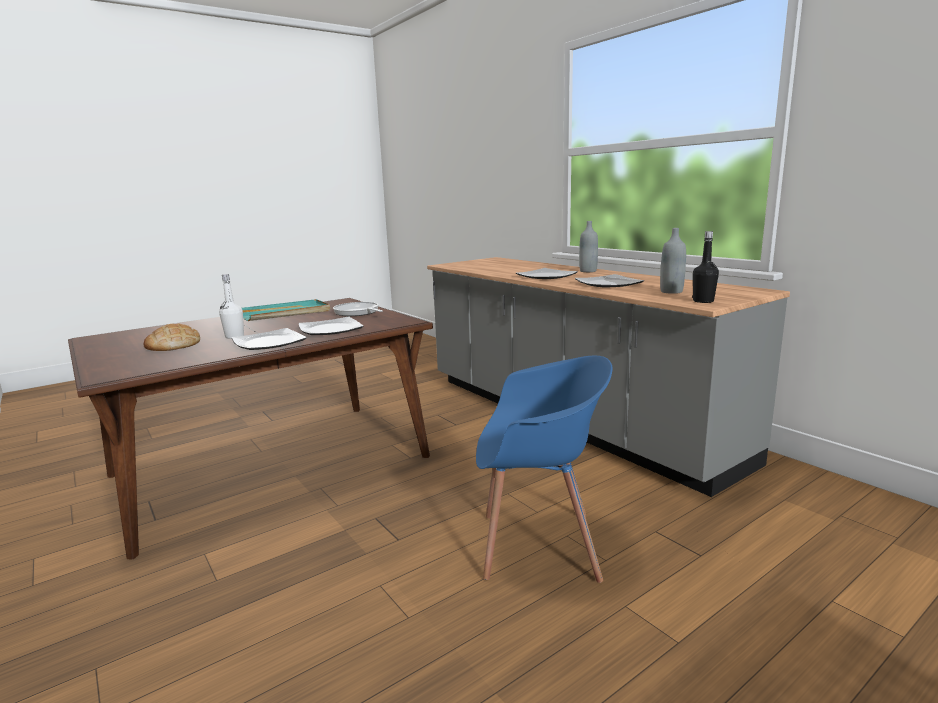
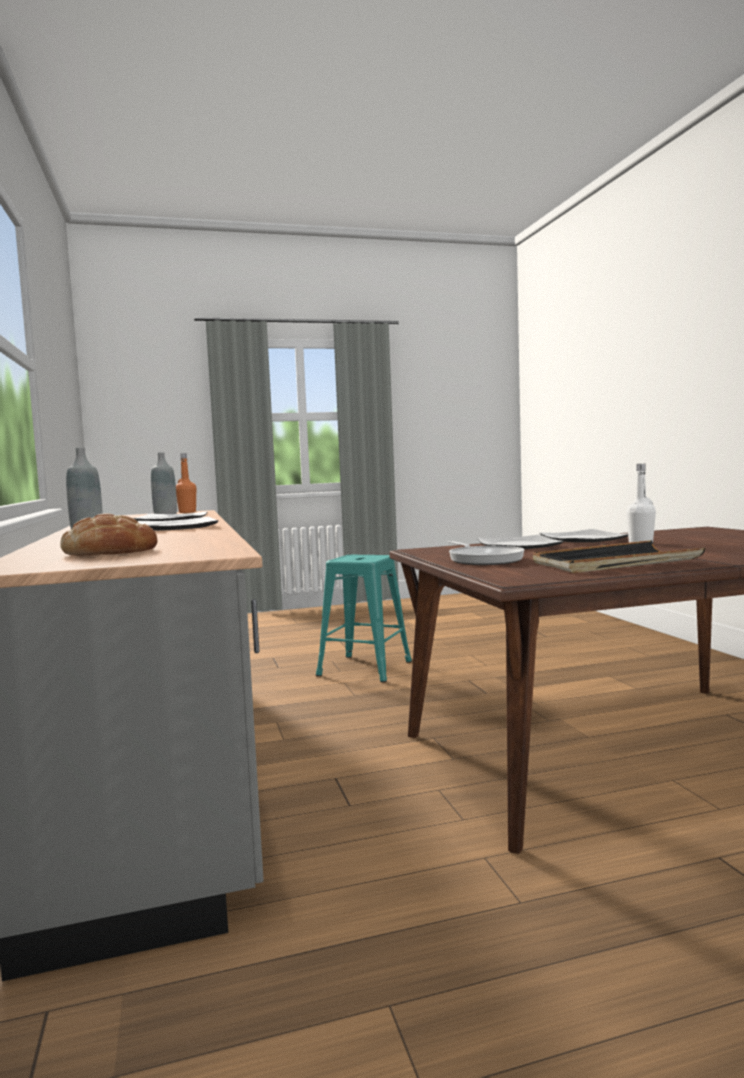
camera: 160 degrees left, 10 degrees down
(173, 345) = (704, 539): bread -> bread (110, 552)
(285, 313) = (614, 563): turquoise tray -> black tray
(541, 546) = (364, 668): blue chair -> turquoise stool
(703, 301) = (187, 512): black bottle -> orange bottle

